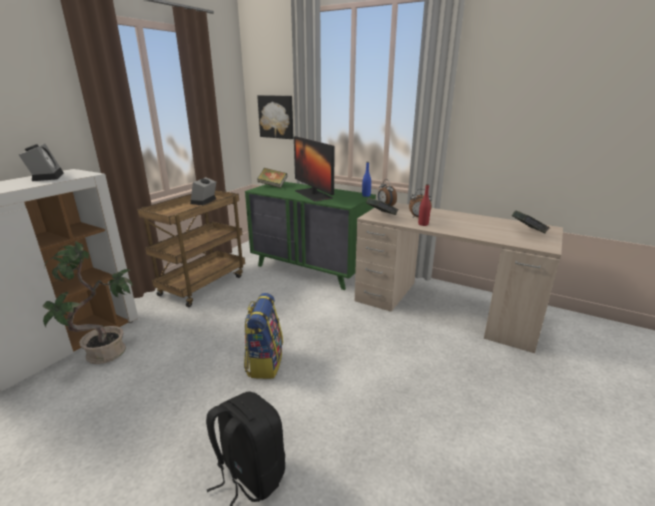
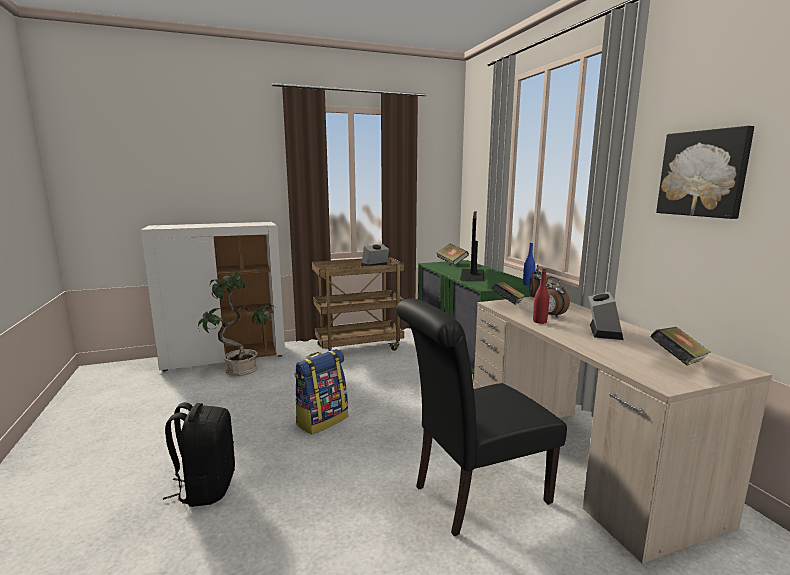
camera: 40 degrees right, 10 degrees down
(46, 176) = (244, 223): alarm clock -> alarm clock (602, 331)
(276, 117) = (481, 193): picture -> picture (703, 173)
(431, 361) = (474, 495): none -> black chair

